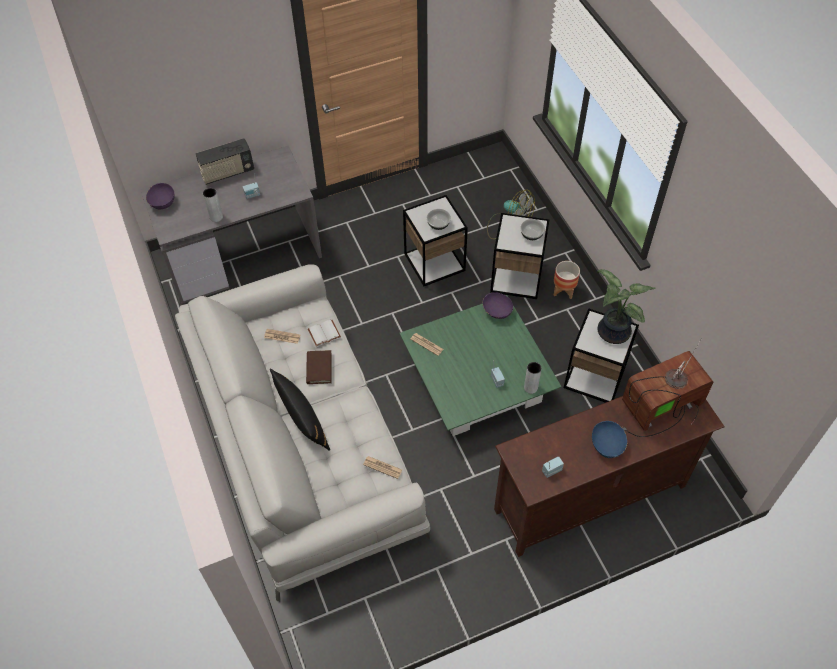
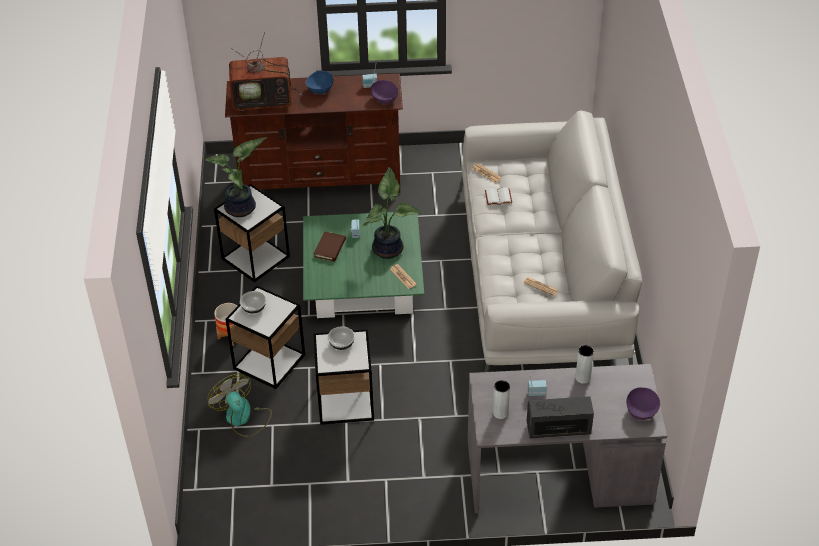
camera: 160 degrees left, 10 degrees down
(302, 419) = (542, 220): black pillow -> none
(319, 368) = (514, 252): brown book -> brown book (330, 248)
(324, 332) = (499, 281): white book -> white book (498, 198)
(454, 372) = (389, 248): none -> potted plant
(496, 311) = (322, 287): purple bowl -> purple bowl (385, 99)
(530, 387) = (329, 221): grey vase -> grey vase (500, 413)

